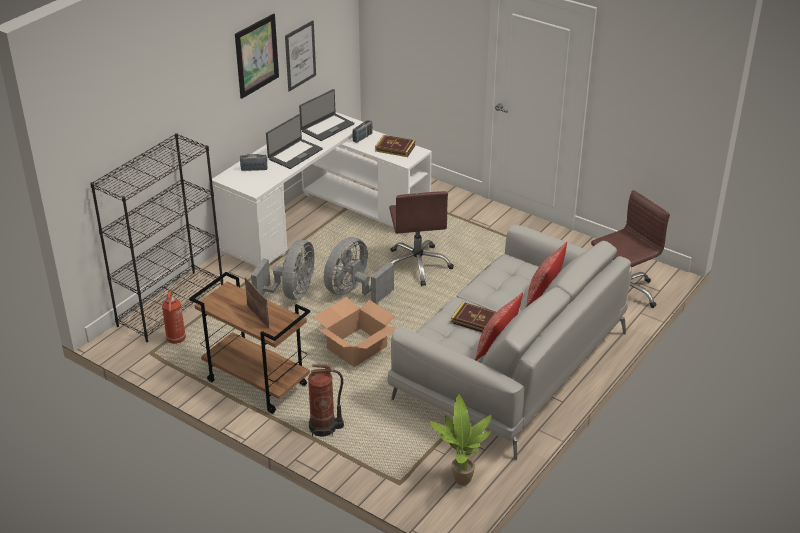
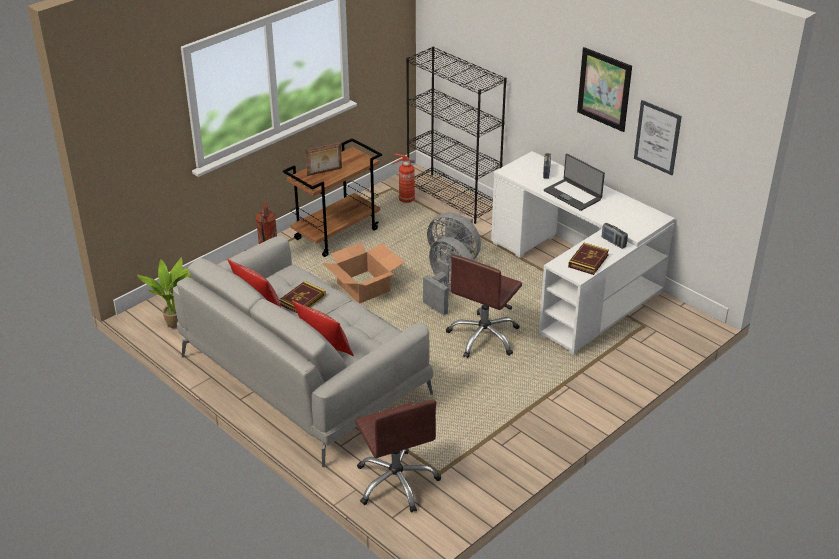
camera: 100 degrees right, 0 degrees up
(327, 127) = (628, 216): laptop -> none
(417, 265) = (484, 337): brown office chair -> brown office chair turned 60 degrees counterclockwise

